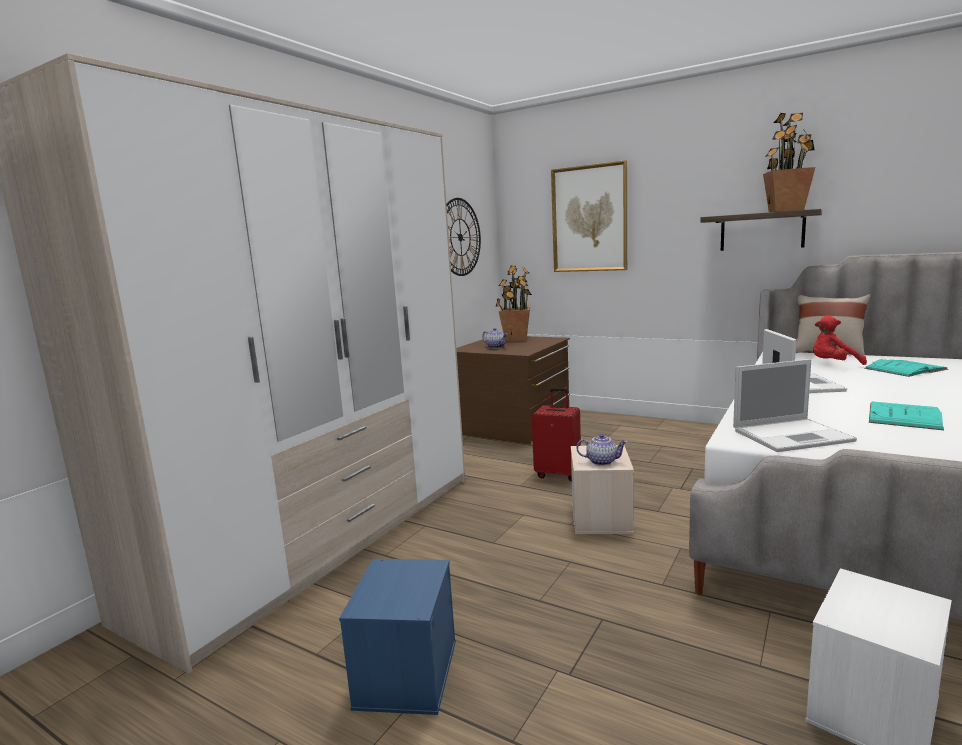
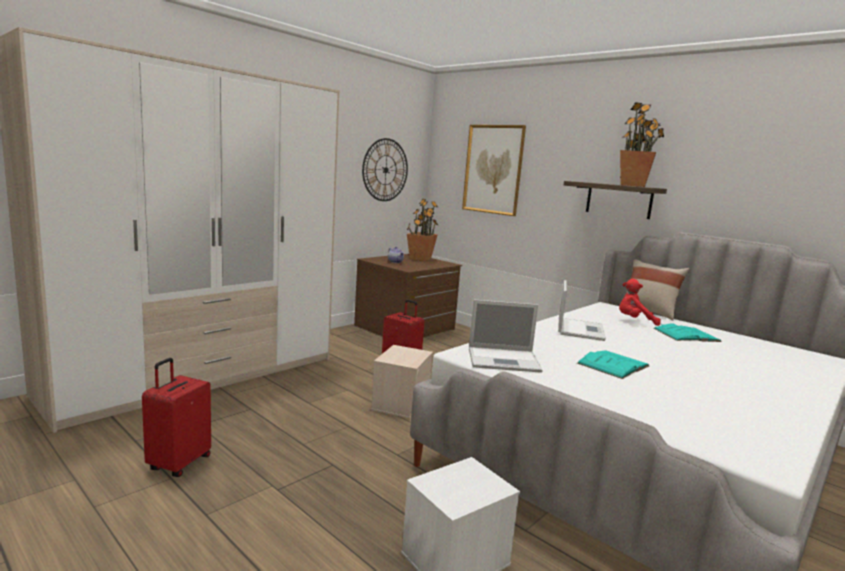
camera: 10 degrees right, 0 degrees up
(406, 672) = (178, 463): blue storage box -> red suitcase
(602, 461) = (401, 359): teapot -> none

